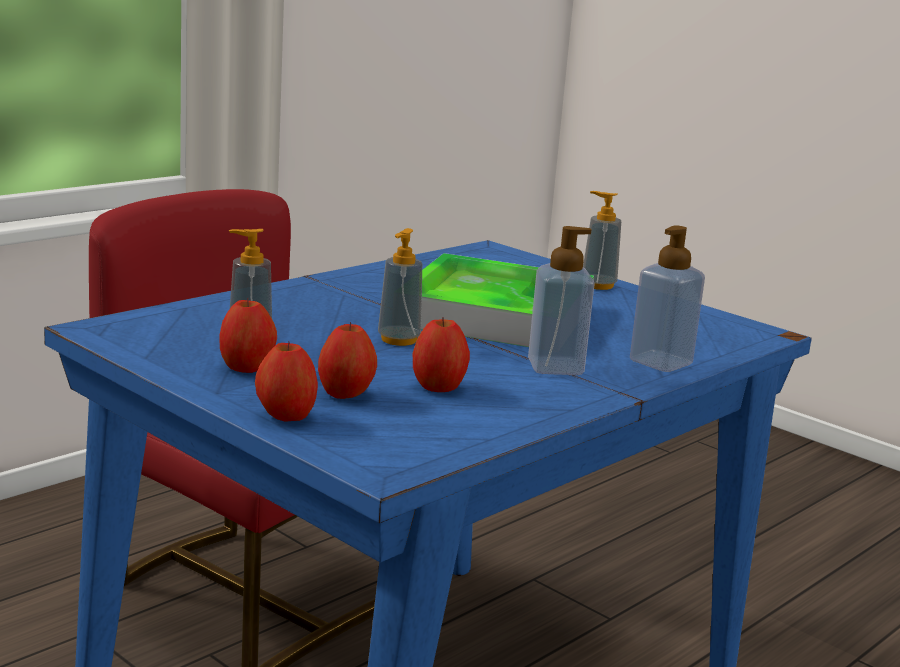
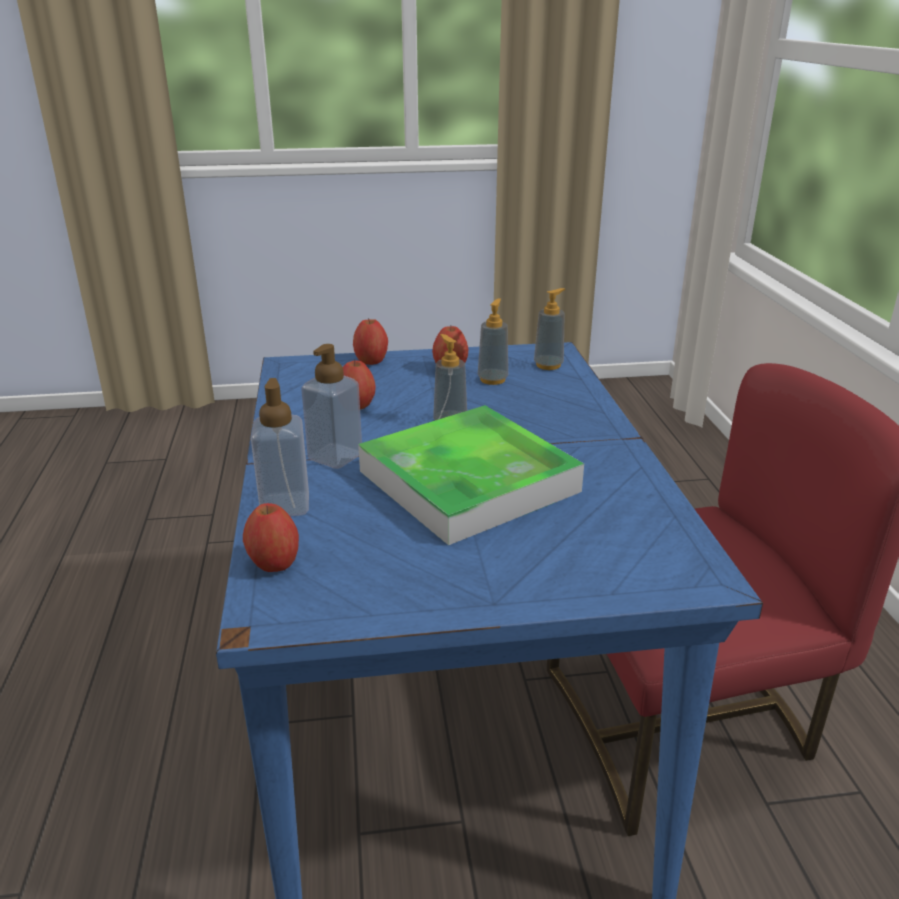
camera: 130 degrees right, 10 degrees up
(346, 394) = (380, 381): apple -> apple (274, 564)
(598, 285) = (508, 587): soap dispenser -> soap dispenser (548, 365)

